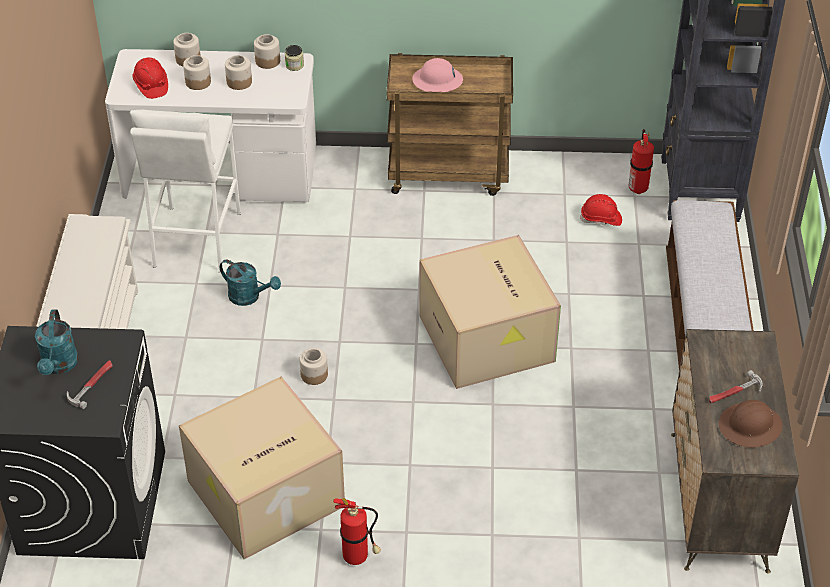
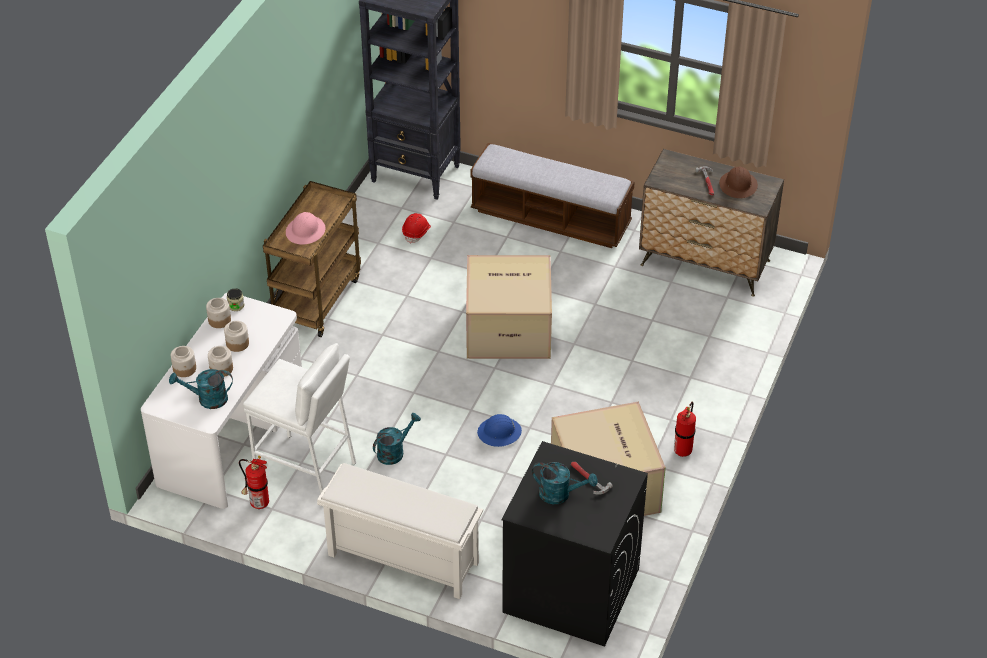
camera: 70 degrees left, 0 degrees up
(151, 85) = (207, 399): red hard hat -> turquoise watering can
(314, 375) = (499, 433): jar -> blue hard hat
(637, 187) = (394, 203): fire extinguisher -> fire extinguisher (257, 503)

